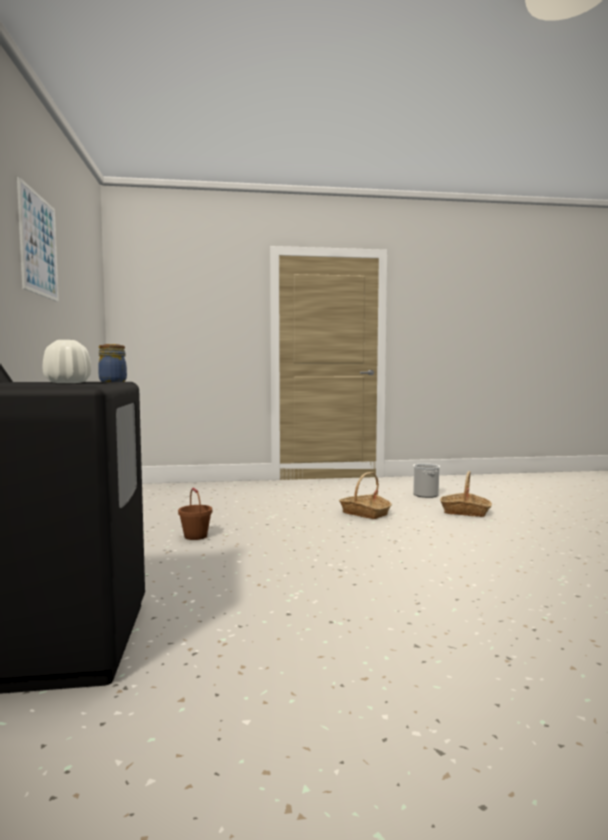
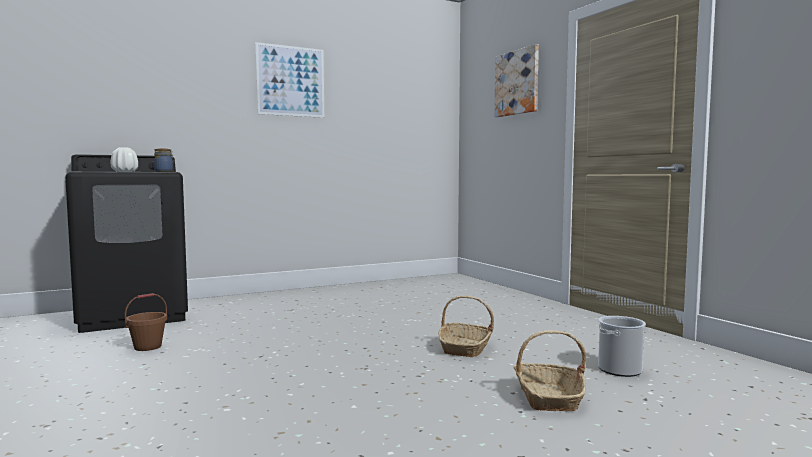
camera: 70 degrees right, 0 degrees up
(195, 536) = (329, 310): brown bucket -> brown bucket (148, 347)
(206, 292) = (517, 83): none -> picture

